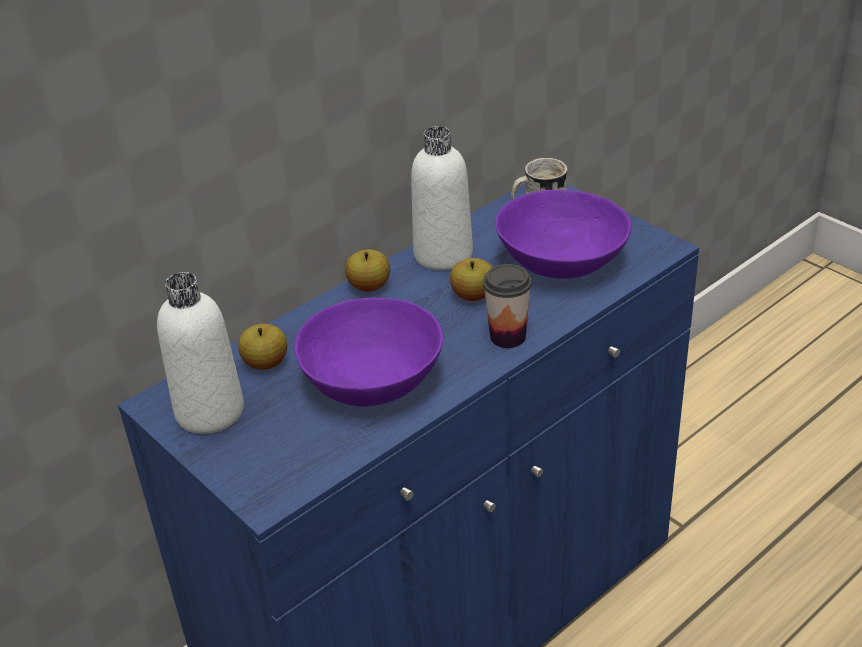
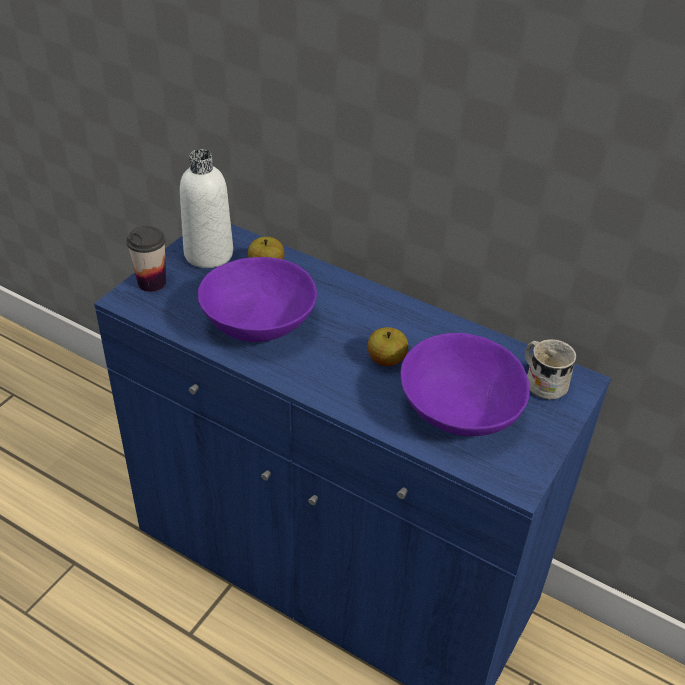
camera: 70 degrees right, 5 degrees up
(369, 286) = (377, 298): apple -> none
(443, 254) = (439, 332): white bottle -> none
(508, 337) = (336, 390): cup -> cup (152, 283)

